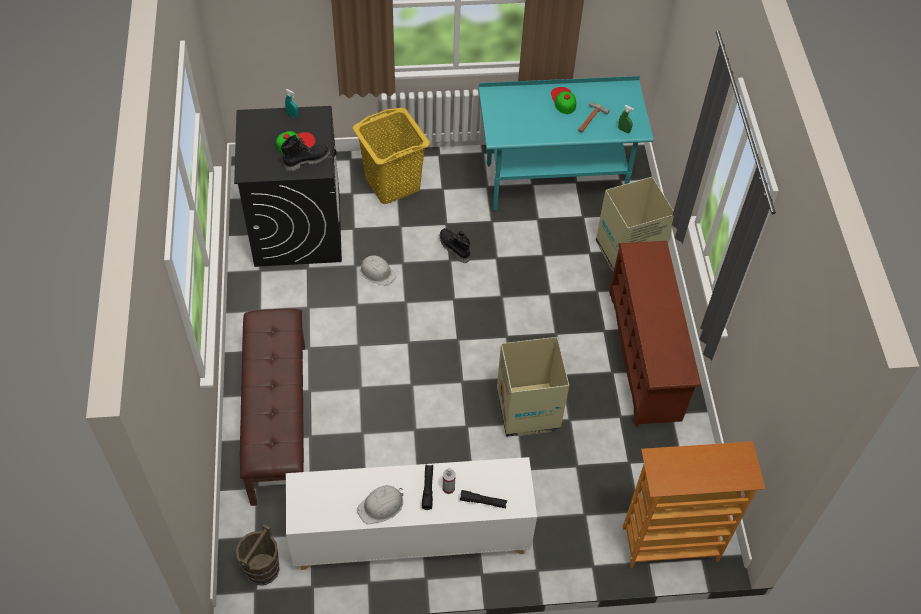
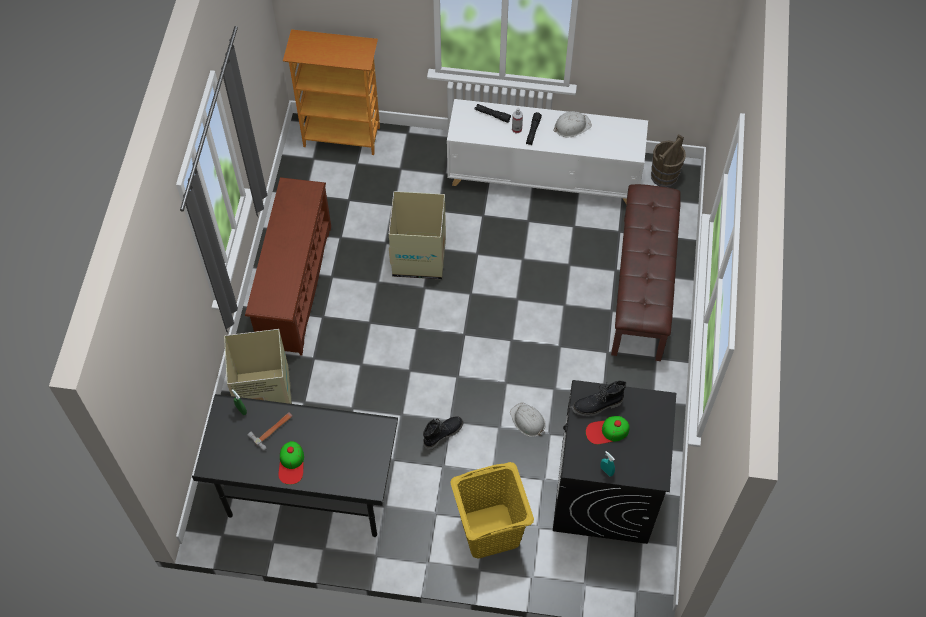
camera: 165 degrees left, 5 degrees up
(453, 248) = (442, 434): black boot -> black boot turned 105 degrees counterclockwise
(554, 184) = (309, 495): turquoise desk -> black desk

